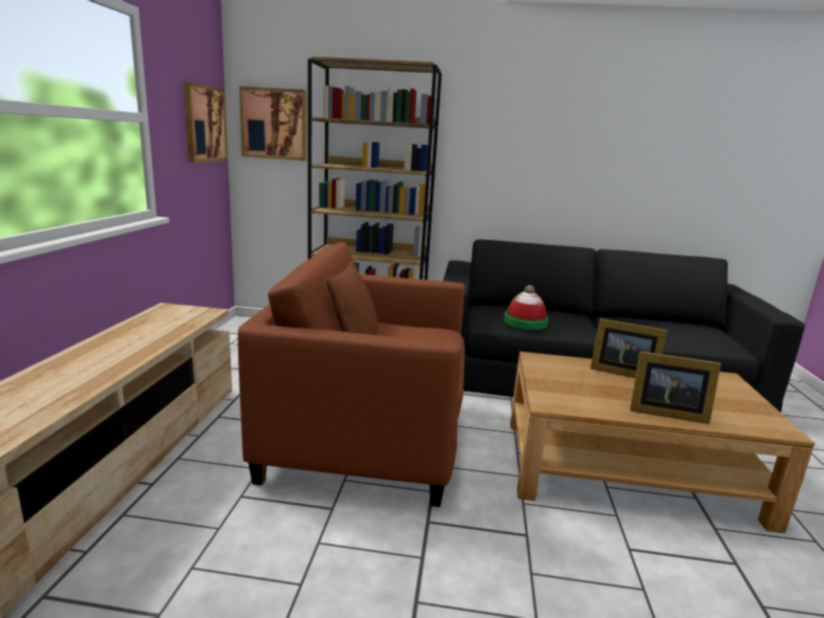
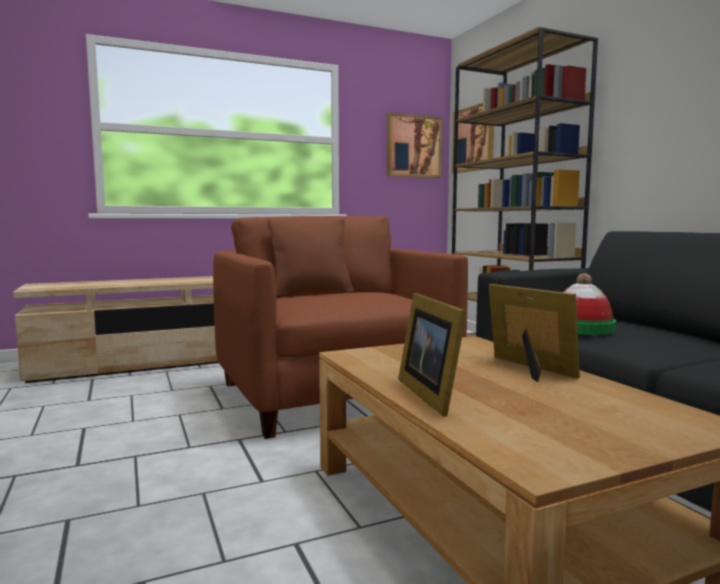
camera: 60 degrees right, 10 degrees down
(620, 372) = (529, 369): picture frame -> picture frame turned 150 degrees clockwise

